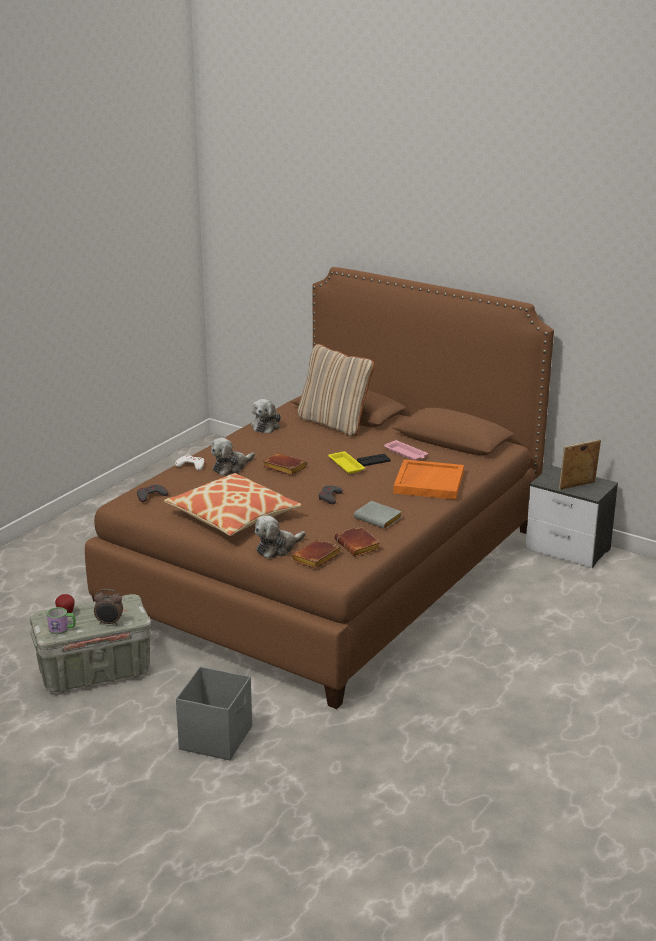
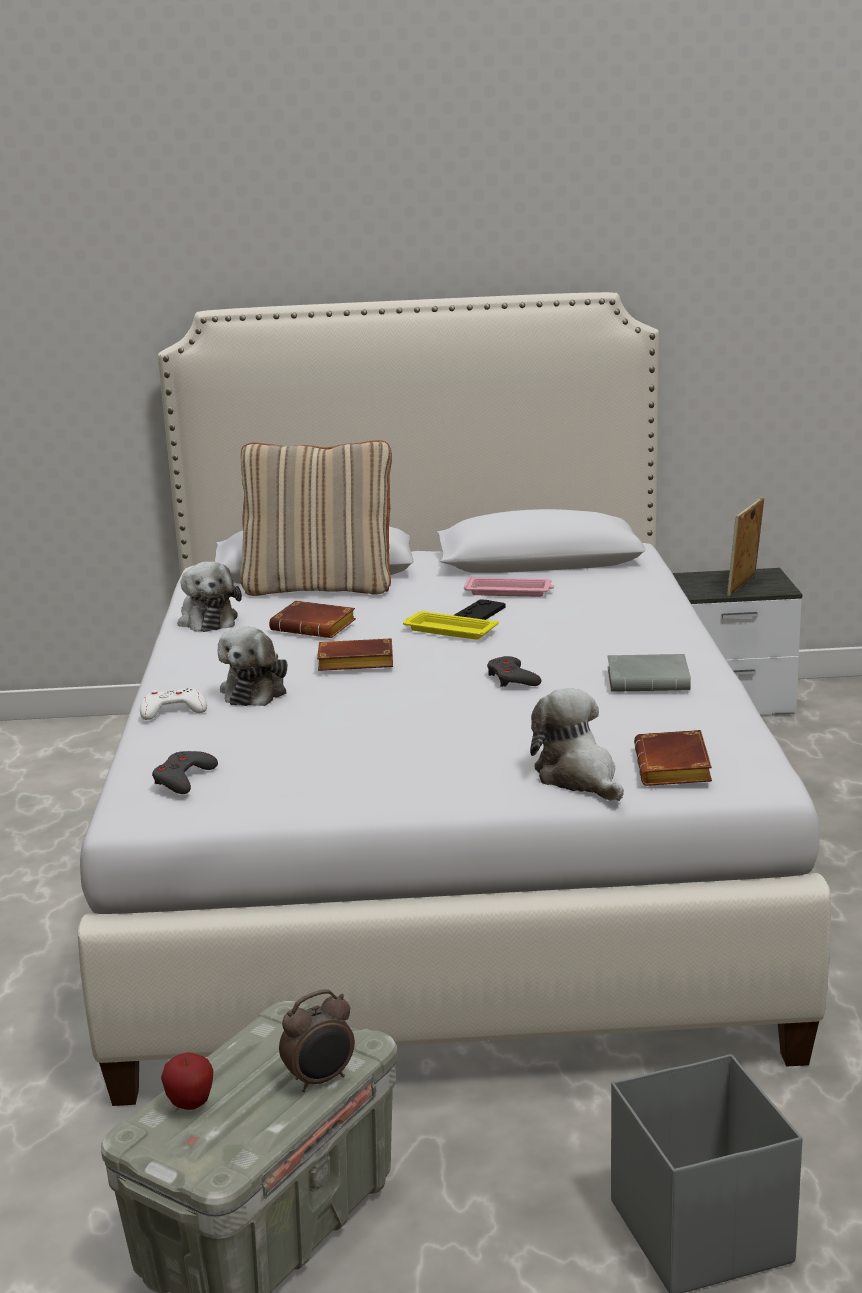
camera: 35 degrees left, 5 degrees down
(62, 629) = (232, 1141): mug -> none
(233, 516) = (402, 758): pillow -> none
(277, 548) = (579, 777): plush toy -> plush toy turned 135 degrees clockwise
(327, 569) = (437, 851): brown bed -> white bed
(359, 545) = (699, 726): brown book -> brown book (316, 627)
(428, 482) = (618, 615): orange tray -> none

